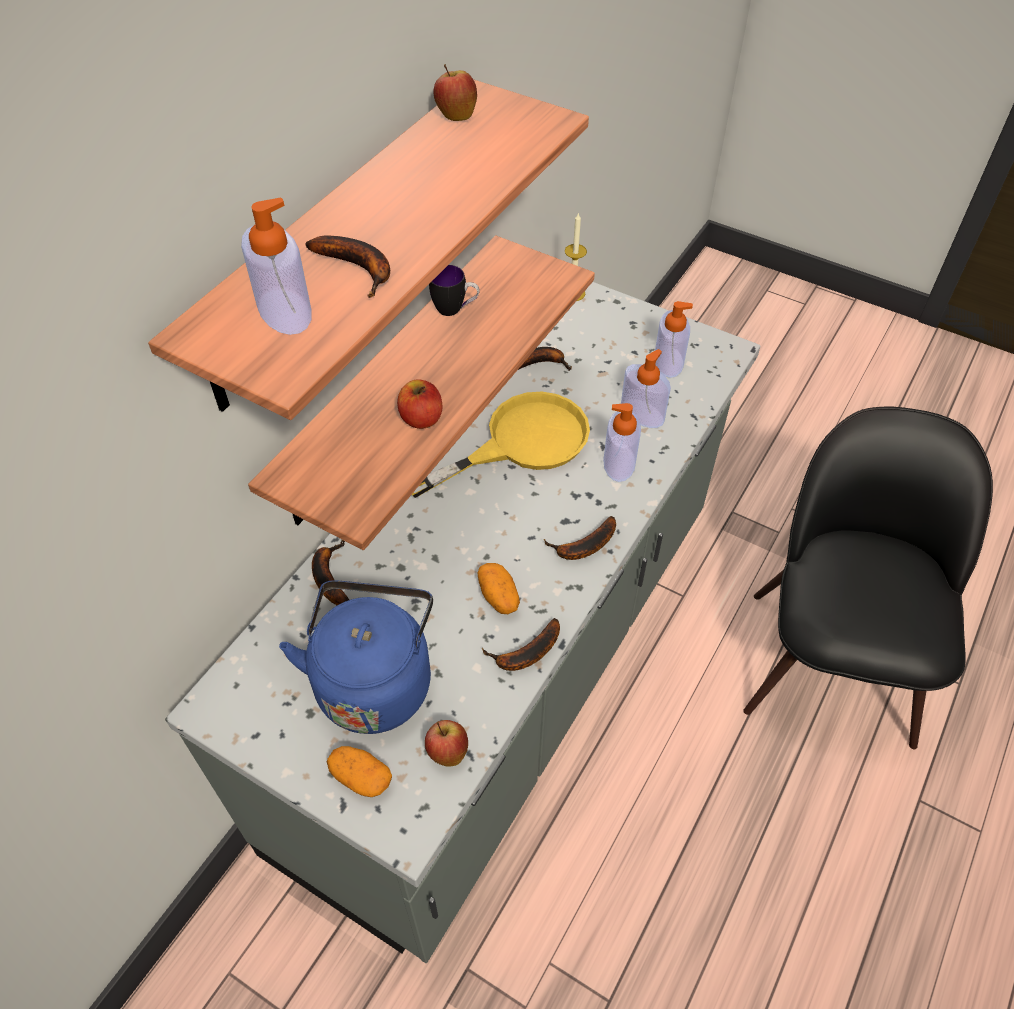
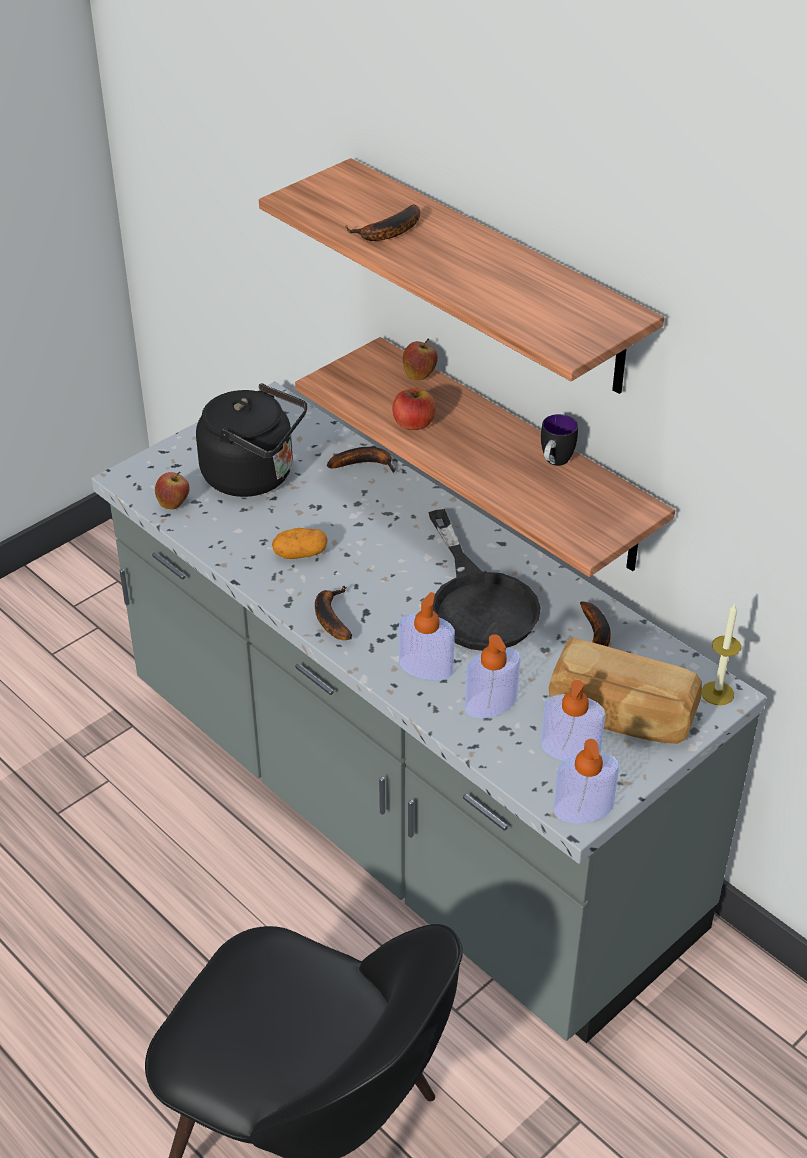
camera: 105 degrees right, 10 degrees down
(284, 311) = (354, 202): soap dispenser -> soap dispenser (583, 808)
(361, 777) = (178, 461): potato -> none
(374, 680) = (254, 476): blue kettle -> black kettle
(456, 115) = (593, 299): apple -> apple (419, 375)
(521, 443) = (478, 601): yellow frying pan -> black frying pan
(525, 654) = (236, 559): banana -> none
(620, 339) = (621, 715): none -> bread

